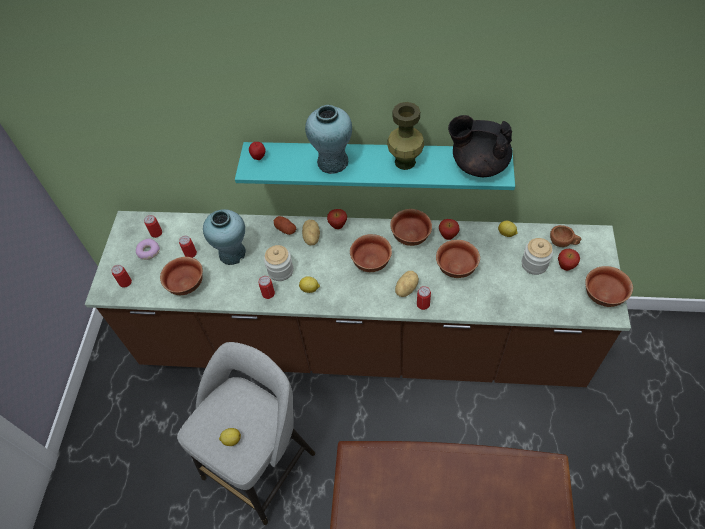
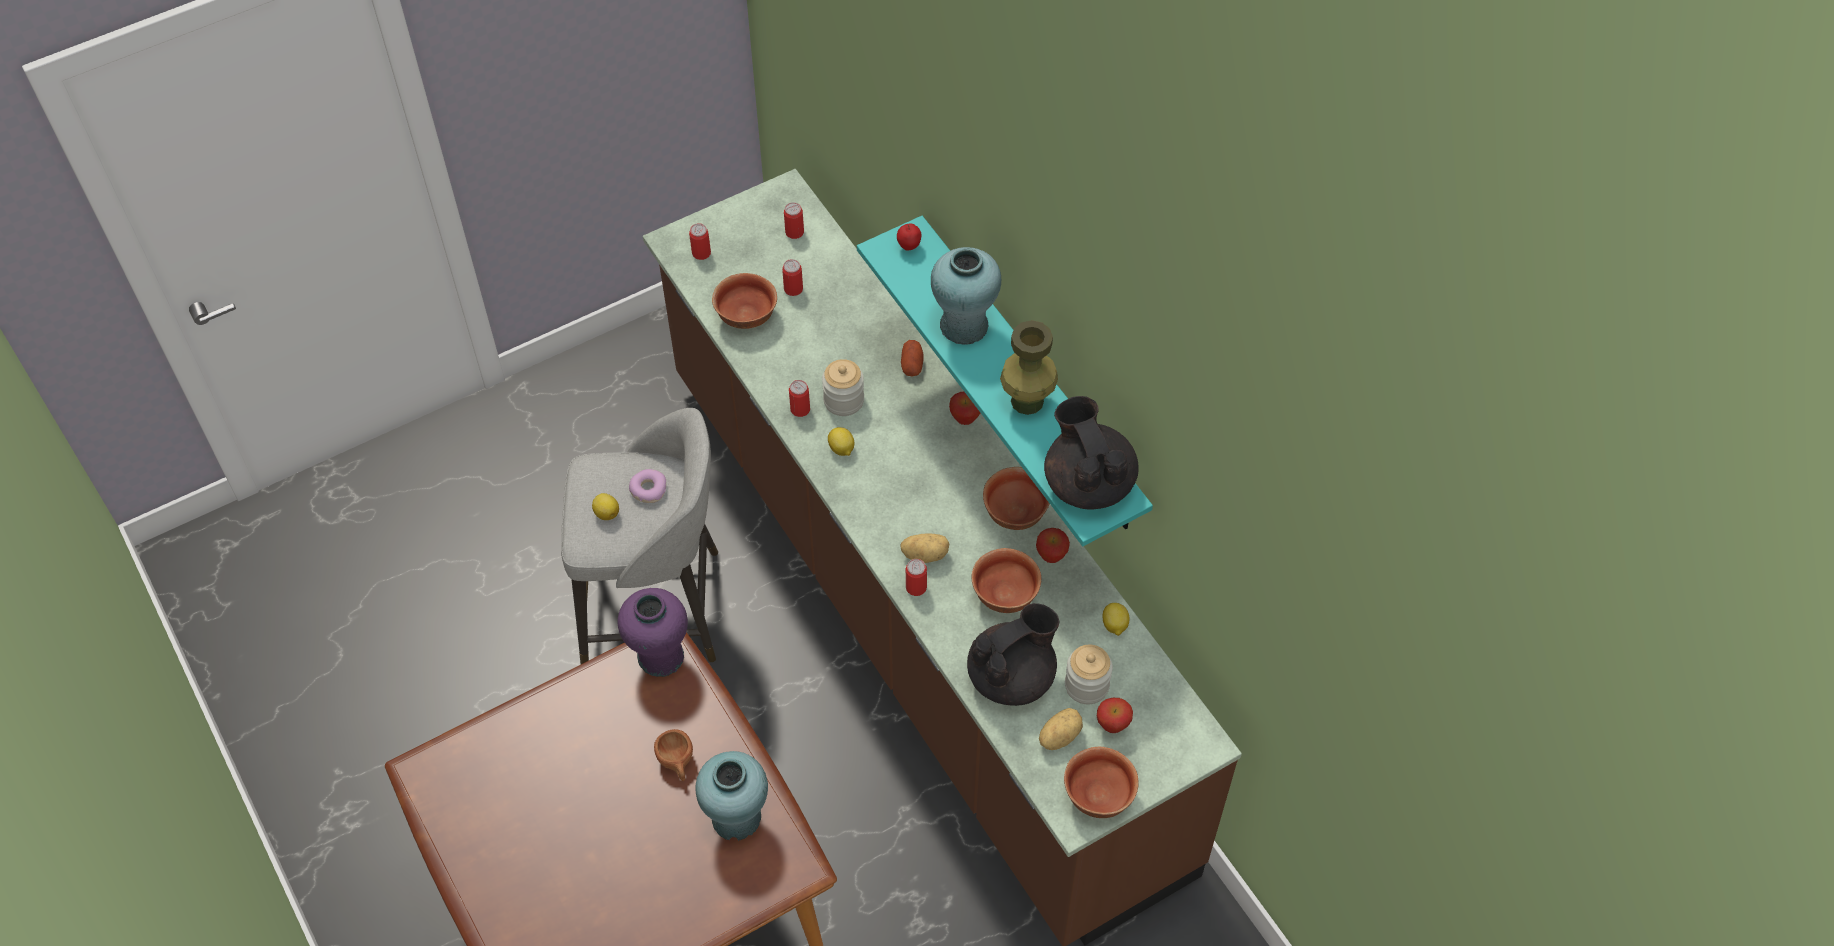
camera: 50 degrees right, 0 degrees up
(148, 252) = (761, 244): donut -> donut (648, 489)
(232, 253) = (829, 332): turquoise vase -> turquoise vase (737, 818)
(311, 238) = (921, 401): potato -> potato (1058, 736)
(360, 465) = (660, 656): none -> purple vase
(370, 262) = (936, 490): bowl -> none
(508, 292) = (1012, 676): none -> black teapot
(563, 243) = (1155, 704): brown cup -> brown cup (677, 763)

